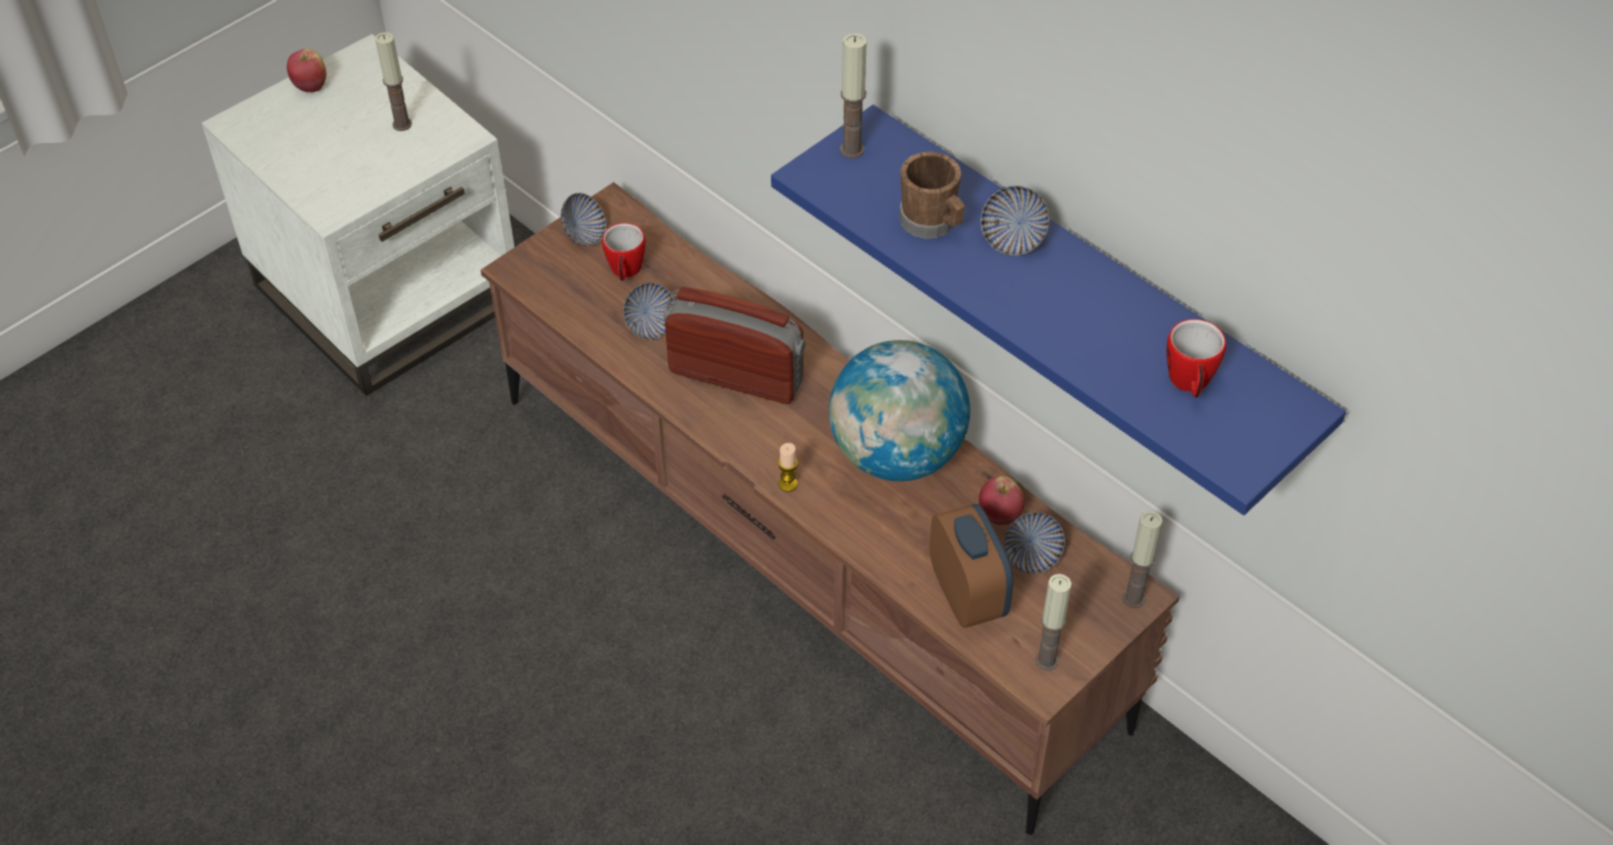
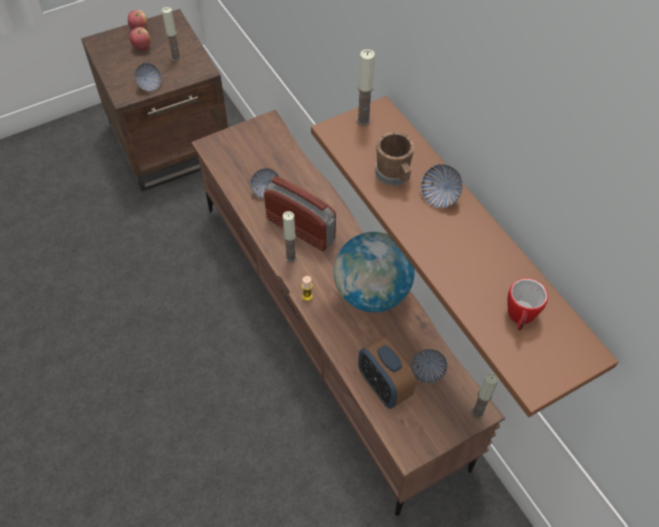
camera: 15 degrees right, 5 degrees up
(389, 292) = (170, 141): white side table -> brown side table
(584, 234) = (250, 134): bowl -> bowl (149, 85)
(625, 272) = (263, 159): mug -> none
(967, 595) = (383, 386): alarm clock -> alarm clock turned 150 degrees clockwise
(999, 515) = (417, 343): apple -> apple (142, 47)
(1046, 660) = (416, 437): candle -> candle (291, 257)
(1086, 291) = (481, 236): blue shelf -> brown shelf

